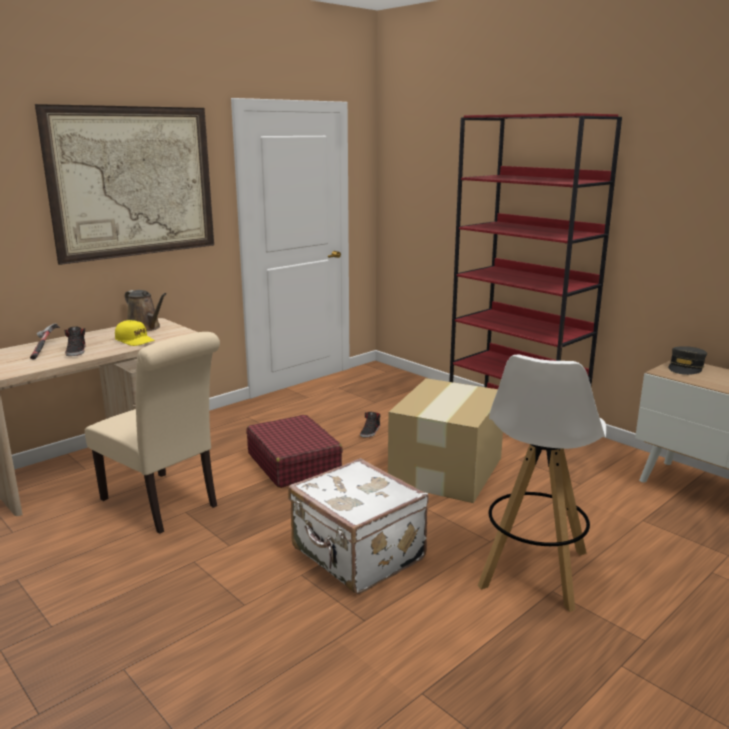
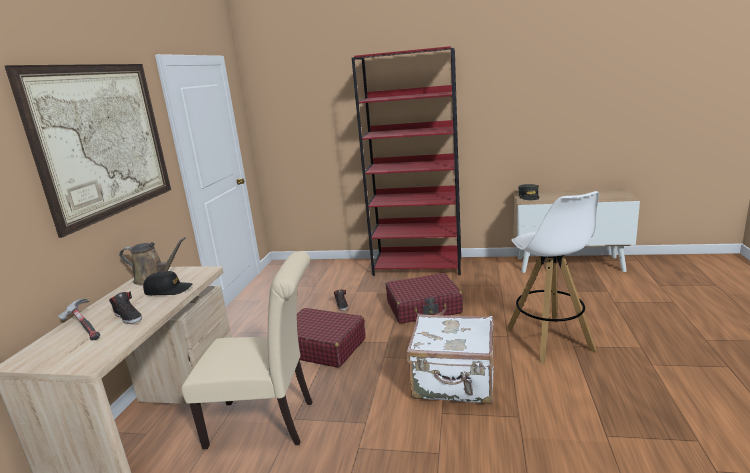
camera: 35 degrees left, 0 degrees up
(135, 340) = (168, 290): yellow cap -> black cap
(447, 470) = (424, 308): cardboard box -> red suitcase

